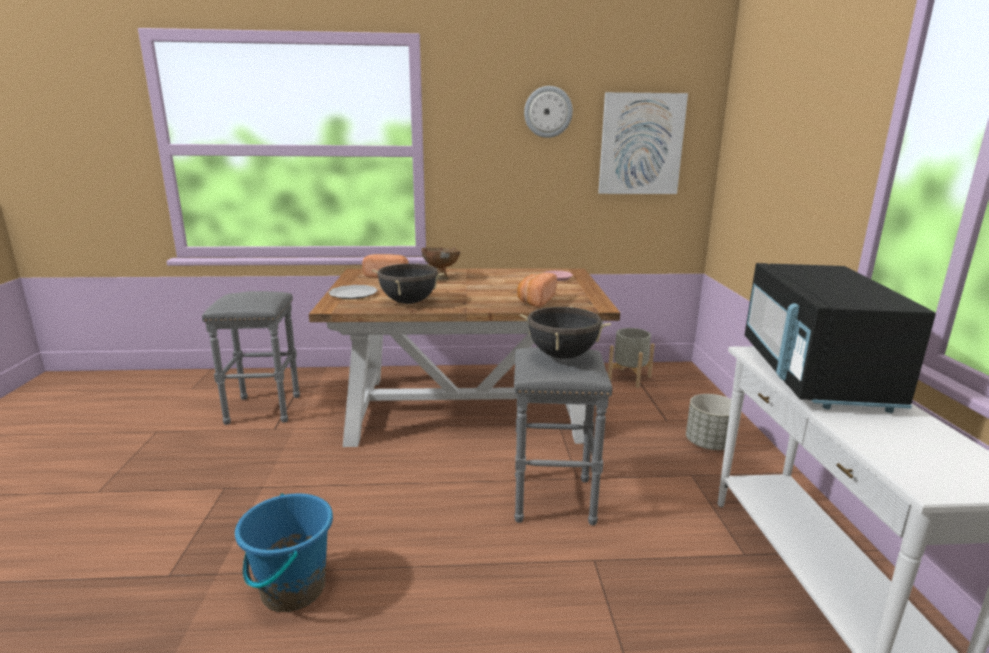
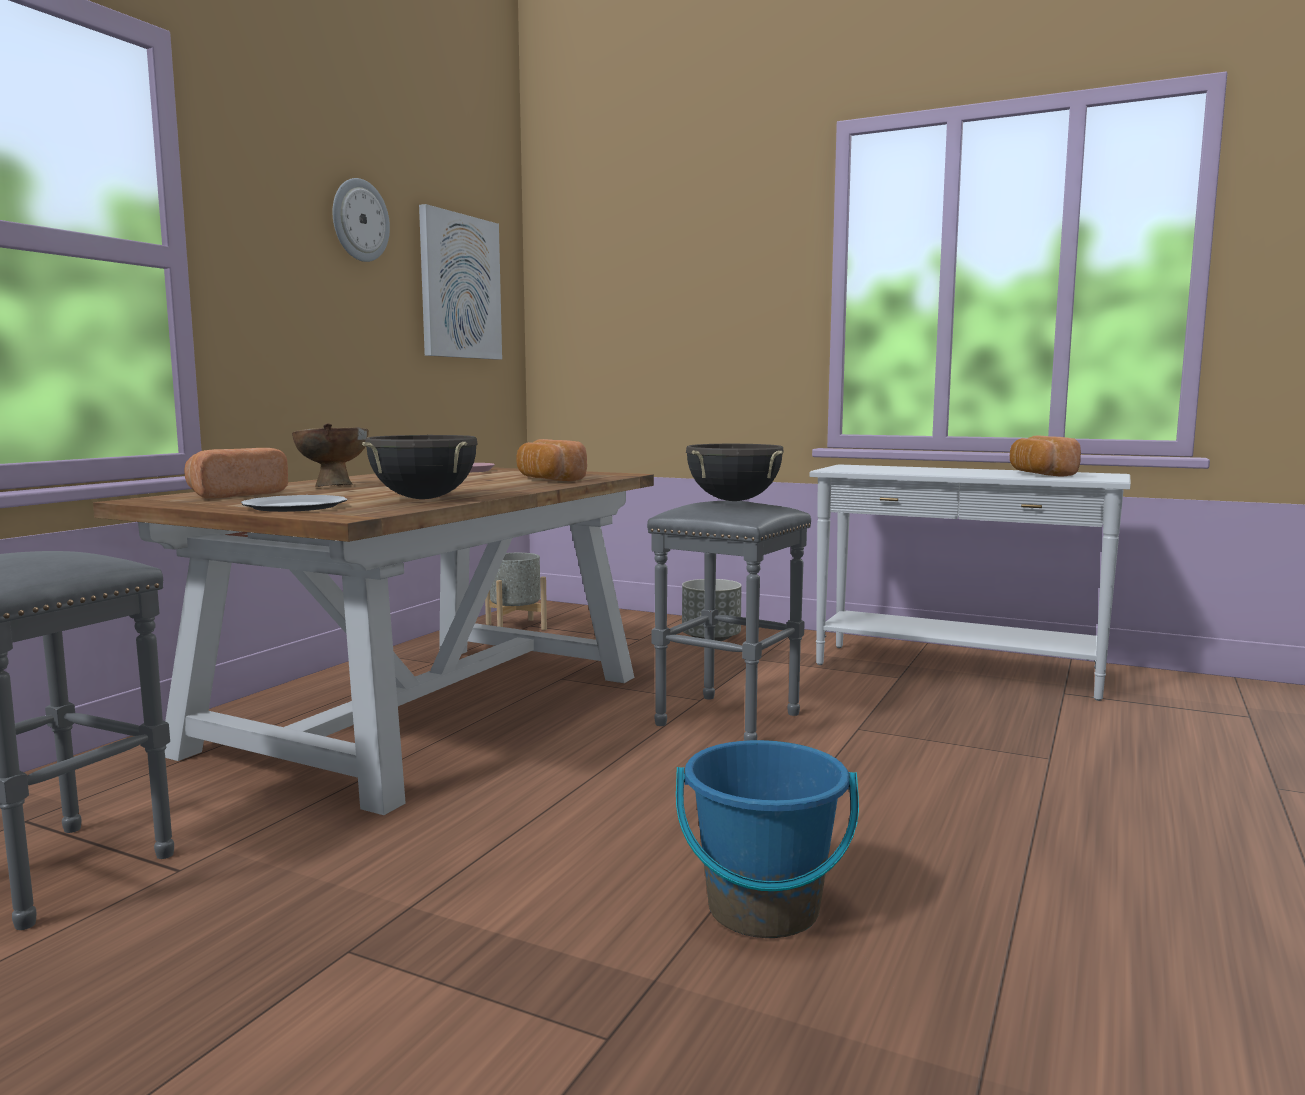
camera: 60 degrees left, 10 degrees down
(813, 376) = (905, 469): black microwave -> none
(905, 442) = (1039, 474): none -> bread

